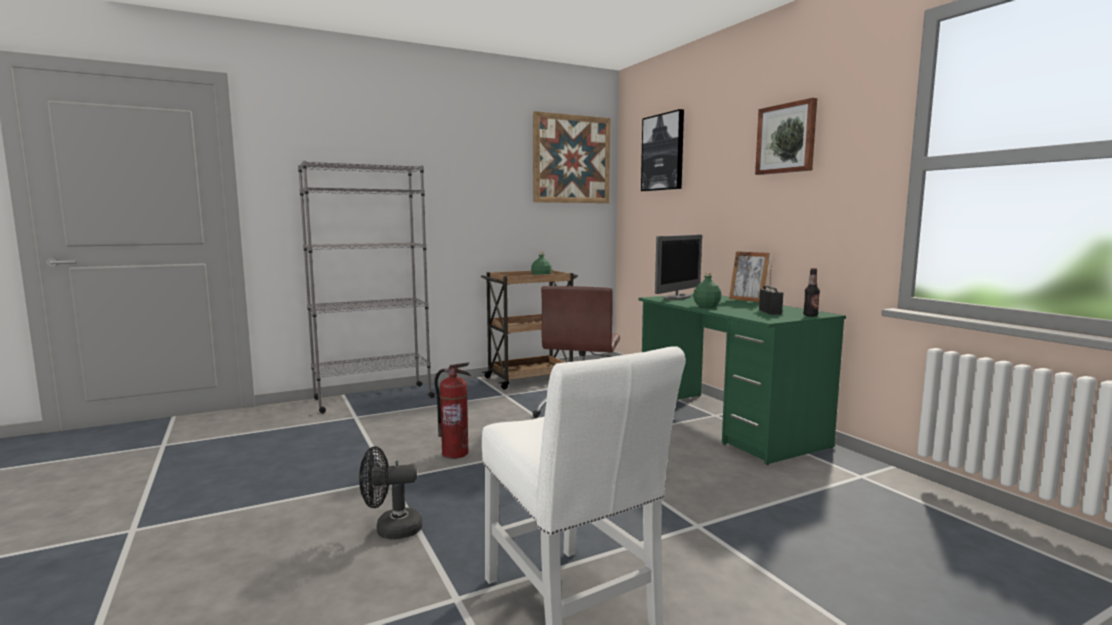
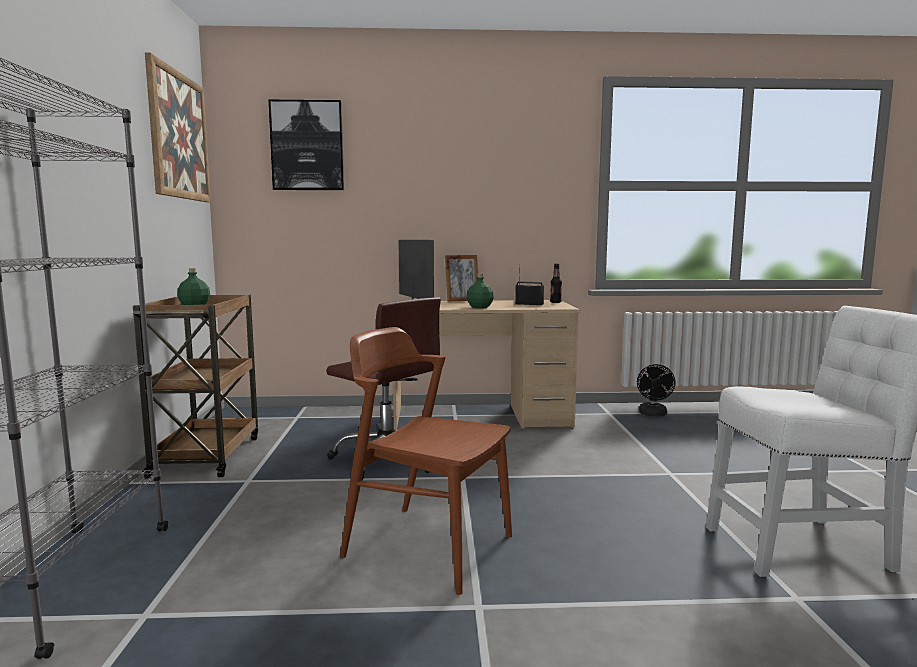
camera: 65 degrees left, 0 degrees up
(391, 530) = (640, 622): black fan -> black fan (653, 414)
(455, 453) = (428, 545): fire extinguisher -> brown chair
(727, 425) = (481, 417): green desk -> beige desk
(786, 138) = (486, 152): picture -> none

